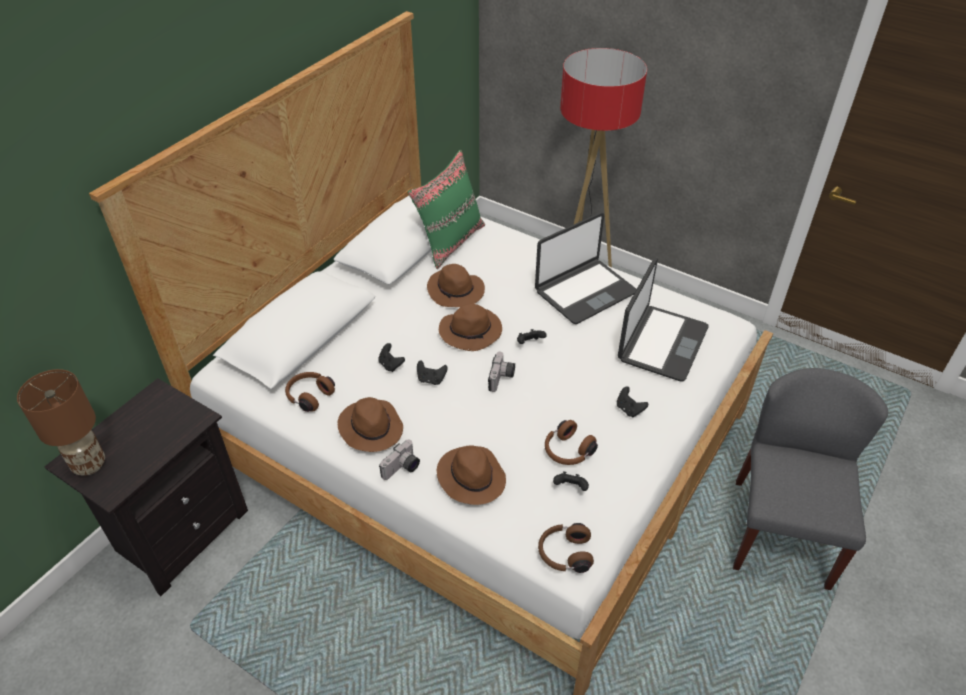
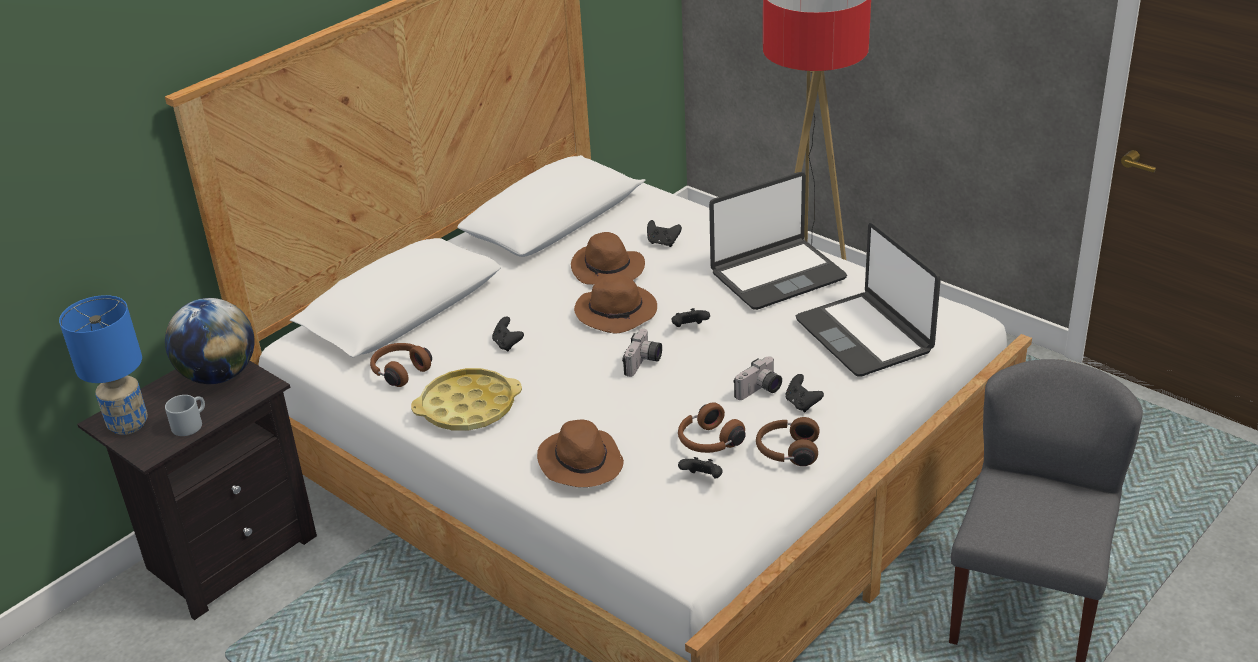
camera: 10 degrees right, 10 degrees down
(89, 465) = (128, 425): brown table lamp -> blue table lamp
(143, 460) = (190, 423): none -> grey mug
(160, 410) = (219, 375): none -> globe
(370, 428) = (468, 407): brown hat -> yellow tray
(402, 469) = (498, 450): camera -> camera (760, 391)
(431, 379) = (554, 361): black game controller -> black game controller (663, 243)
(450, 241) = (614, 215): green pillow -> none
(564, 554) = (678, 545): brown headphones -> brown headphones (787, 452)
(661, 343) = (865, 335): laptop -> laptop turned 120 degrees clockwise

